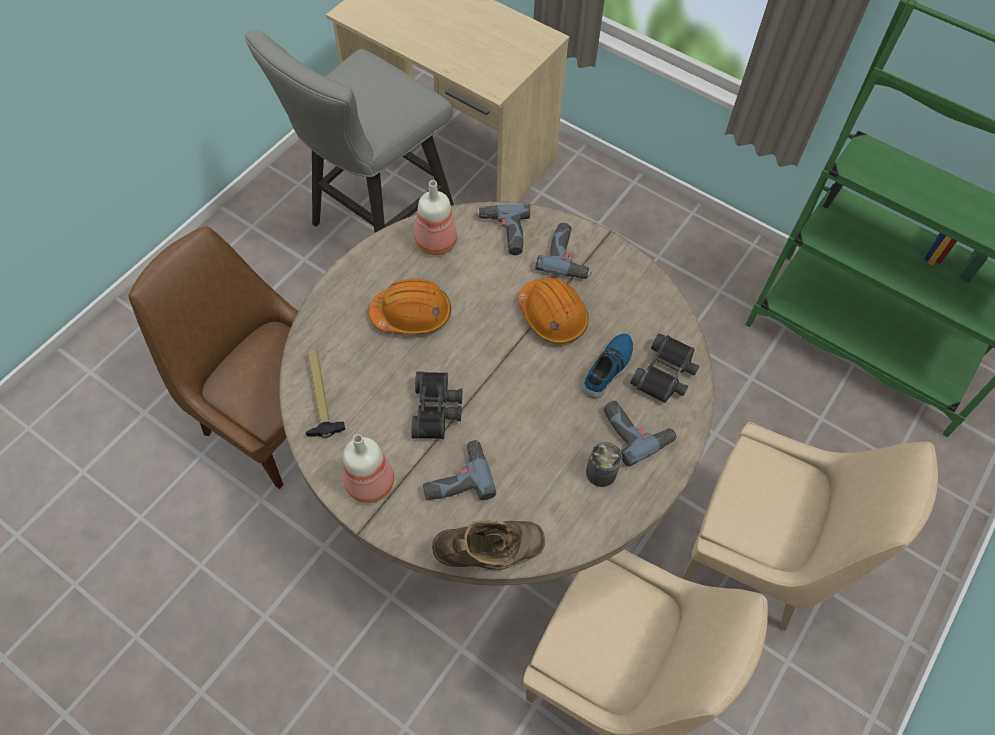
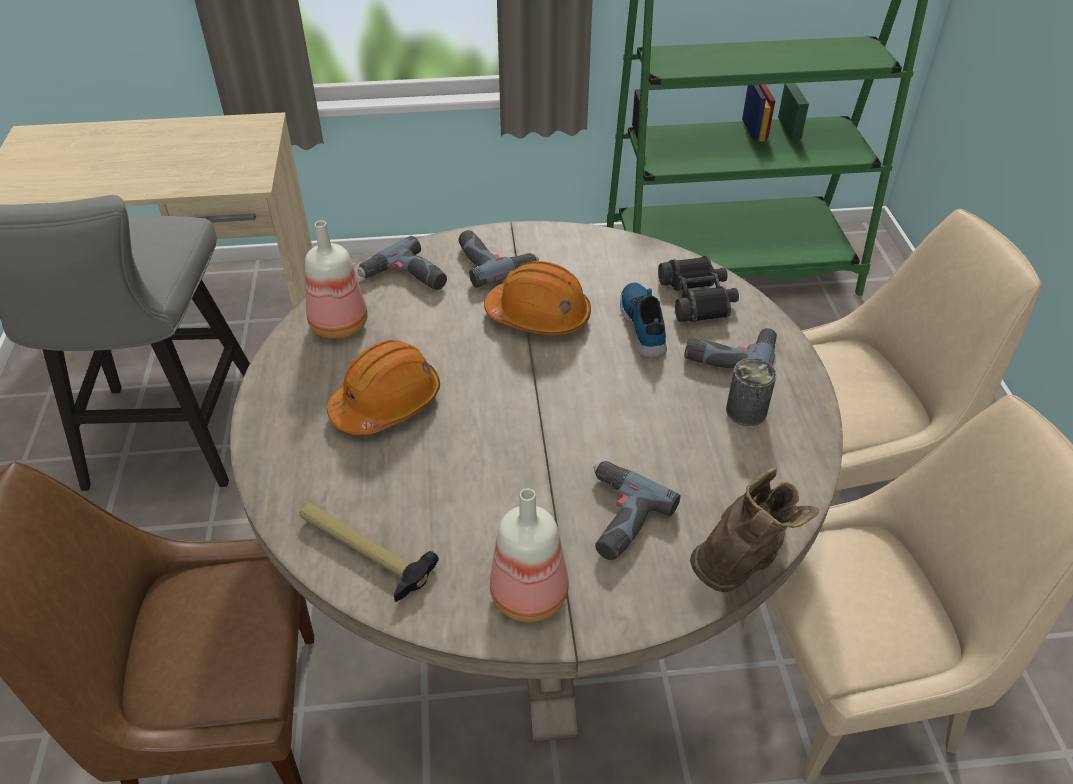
camera: 40 degrees left, 15 degrees down
(438, 410) = (521, 469): black binoculars -> none

